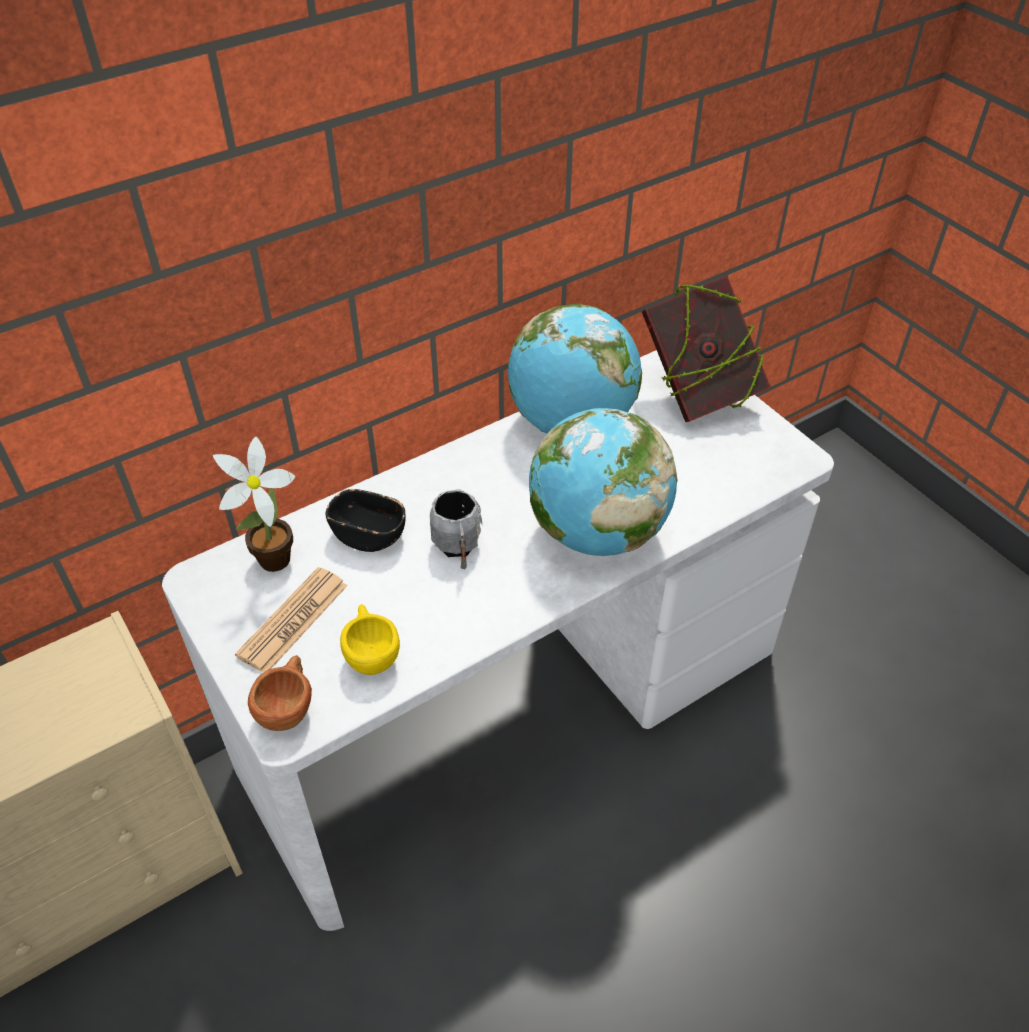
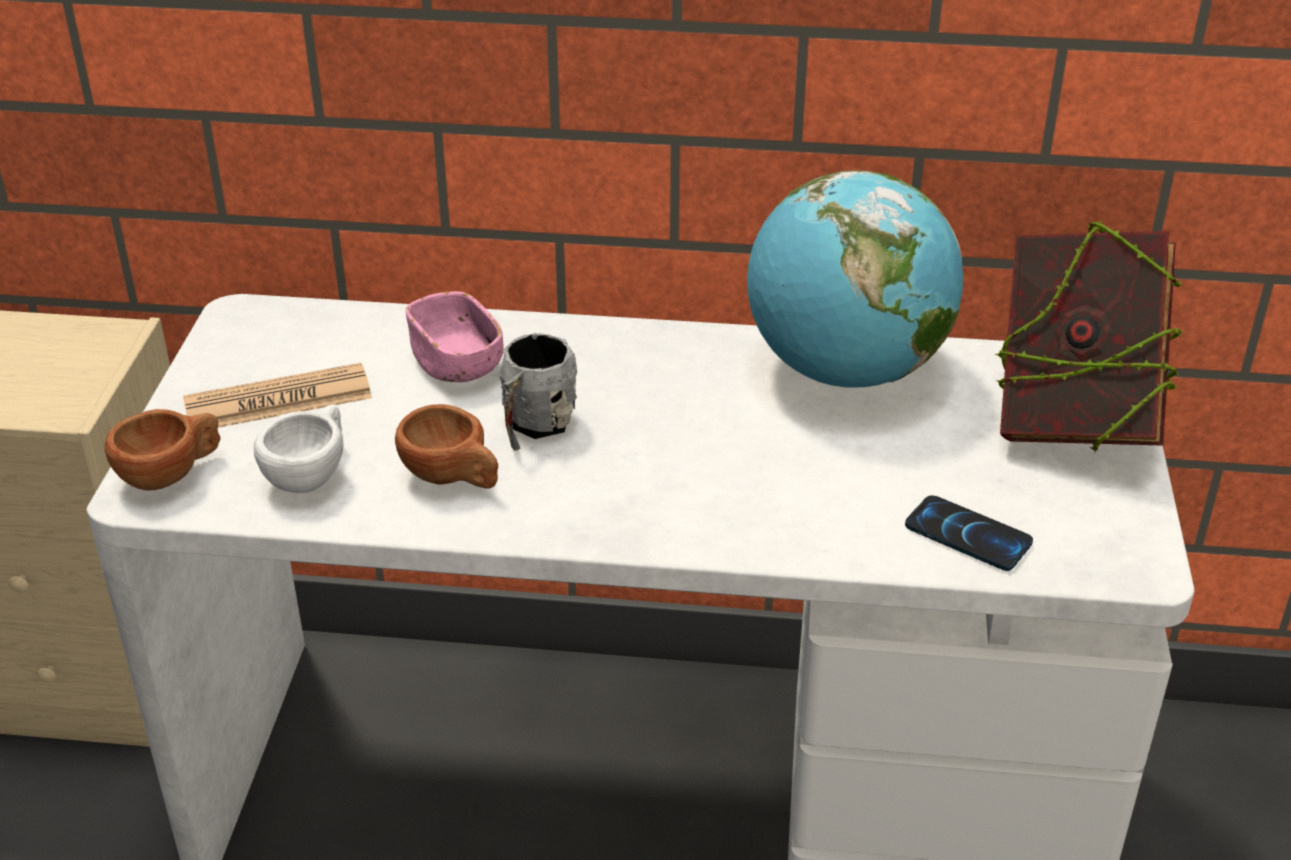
camera: 40 degrees right, 10 degrees down
(270, 563) = (325, 337): potted plant -> none
(369, 535) = (456, 363): black bowl -> pink bowl
(371, 653) = (311, 473): yellow cup -> white cup
(452, 606) = (453, 478): none -> brown cup
(597, 532) = (723, 498): globe -> none
(721, 484) = (968, 535): none -> phone

